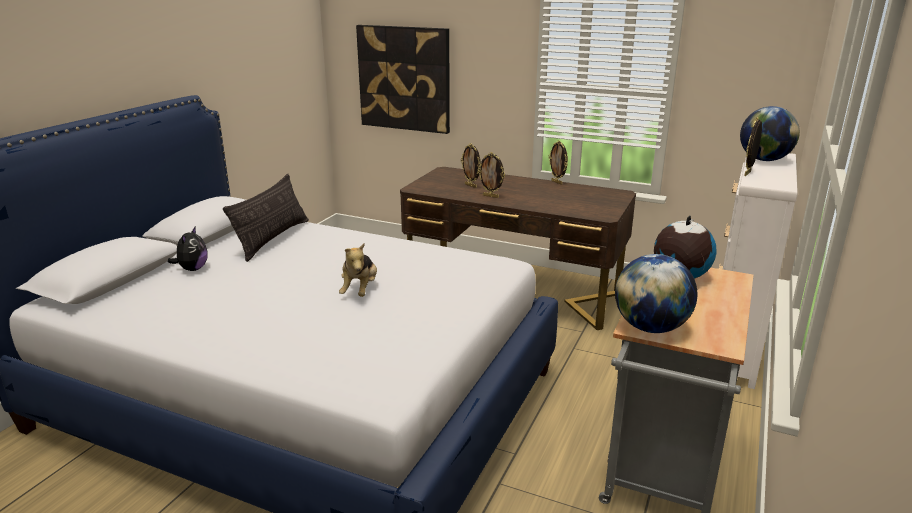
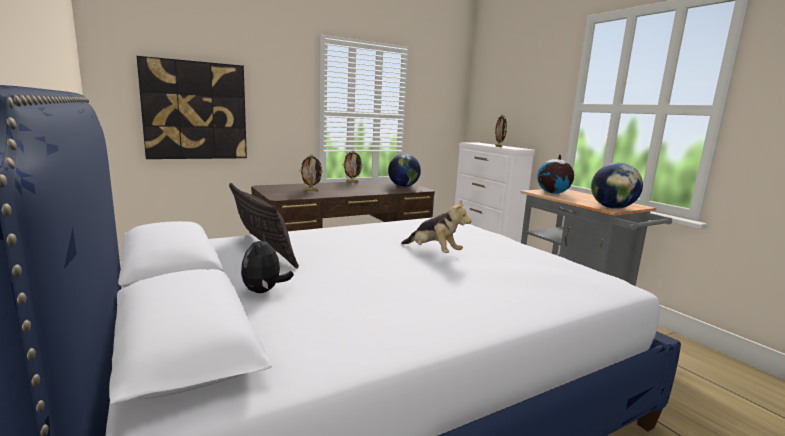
camera: 55 degrees left, 10 degrees down
(192, 269) = (264, 291): plush toy -> plush toy turned 135 degrees counterclockwise
(491, 196) = (341, 192): picture frame -> none
(764, 160) = (481, 144): globe -> globe (403, 186)

